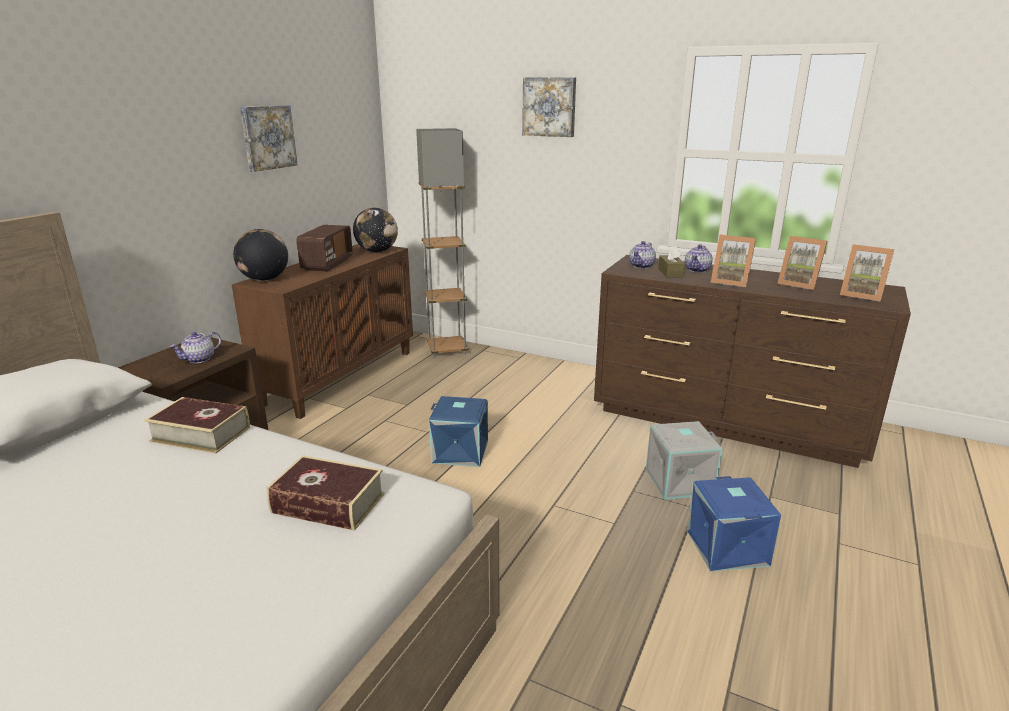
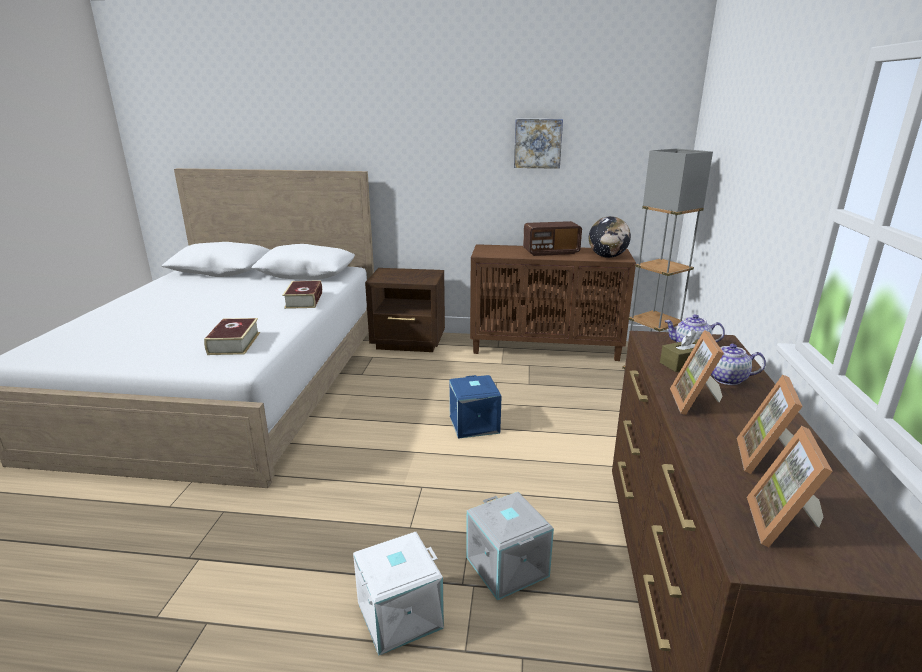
camera: 70 degrees right, 0 degrees up
(199, 359) = (407, 278): teapot -> none
(264, 279) = (494, 247): globe -> none
(549, 107) = (764, 133): picture -> none
(725, 547) = (399, 613): blue storage box -> white storage box

